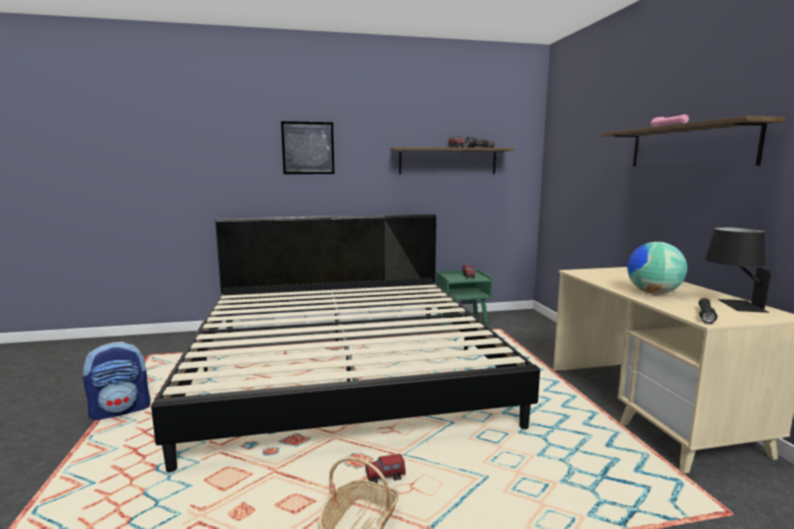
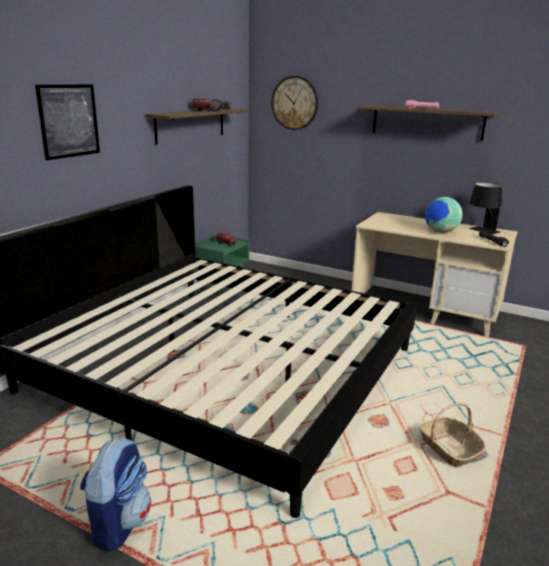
camera: 50 degrees left, 10 degrees up
(385, 478) = (409, 420): toy truck -> none
(572, 140) = (294, 103): none -> wall clock

